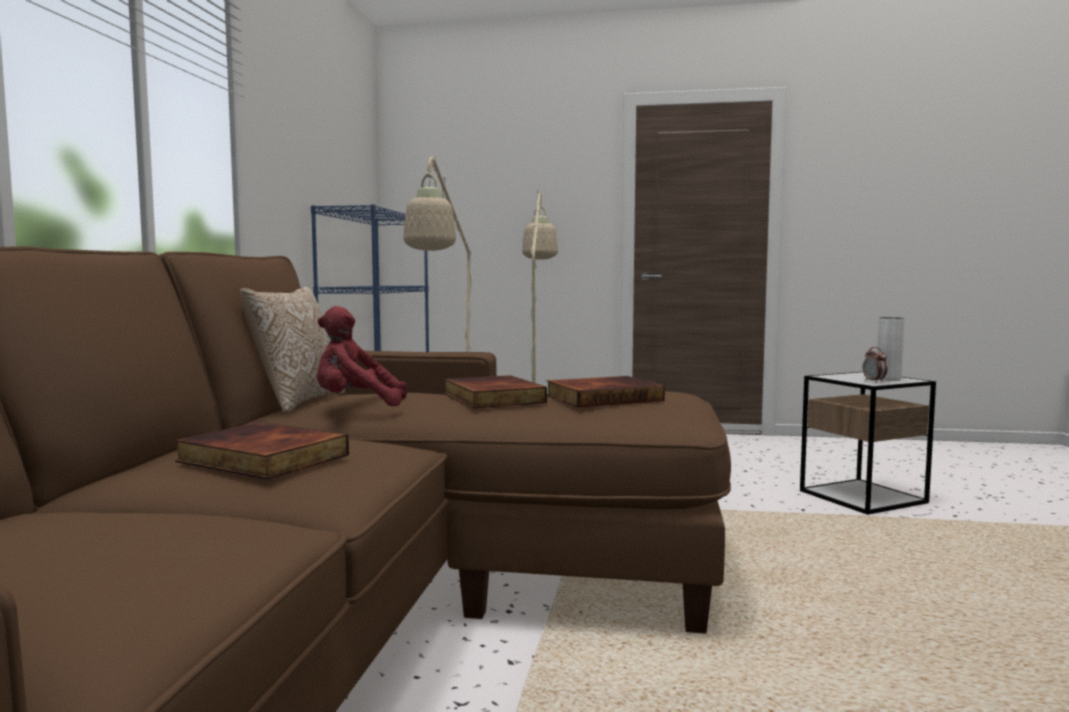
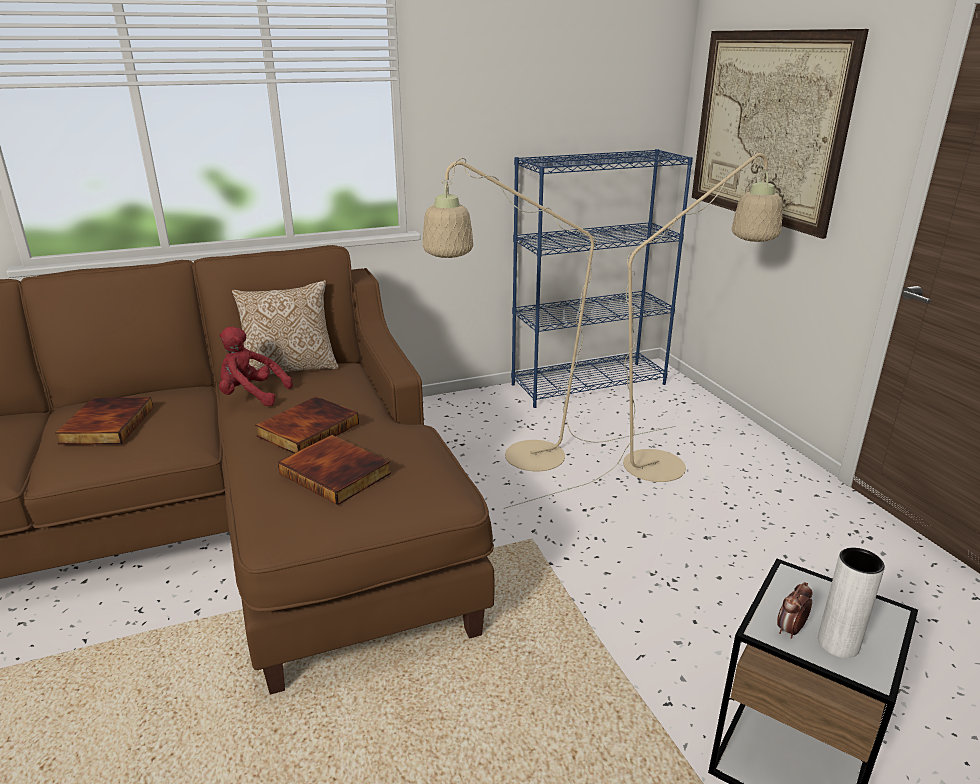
camera: 60 degrees right, 20 degrees up
(356, 404) = (251, 395): red plush toy -> red plush toy turned 45 degrees counterclockwise
(483, 193) = (766, 127): none -> picture

